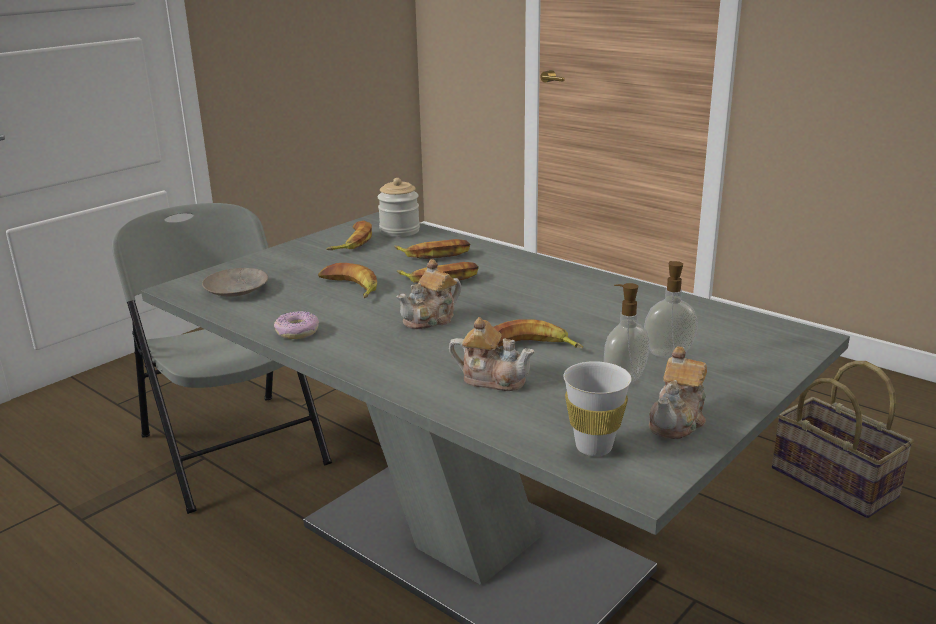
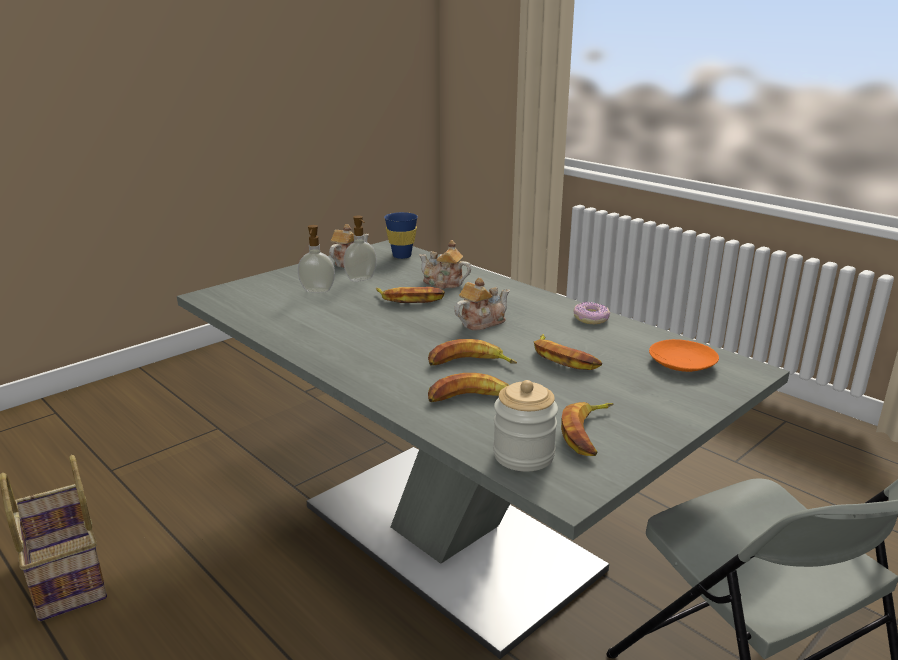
camera: 175 degrees left, 0 degrees up
(237, 289) = (682, 363): beige plate -> orange plate
(594, 447) = (402, 256): white cup -> blue cup

